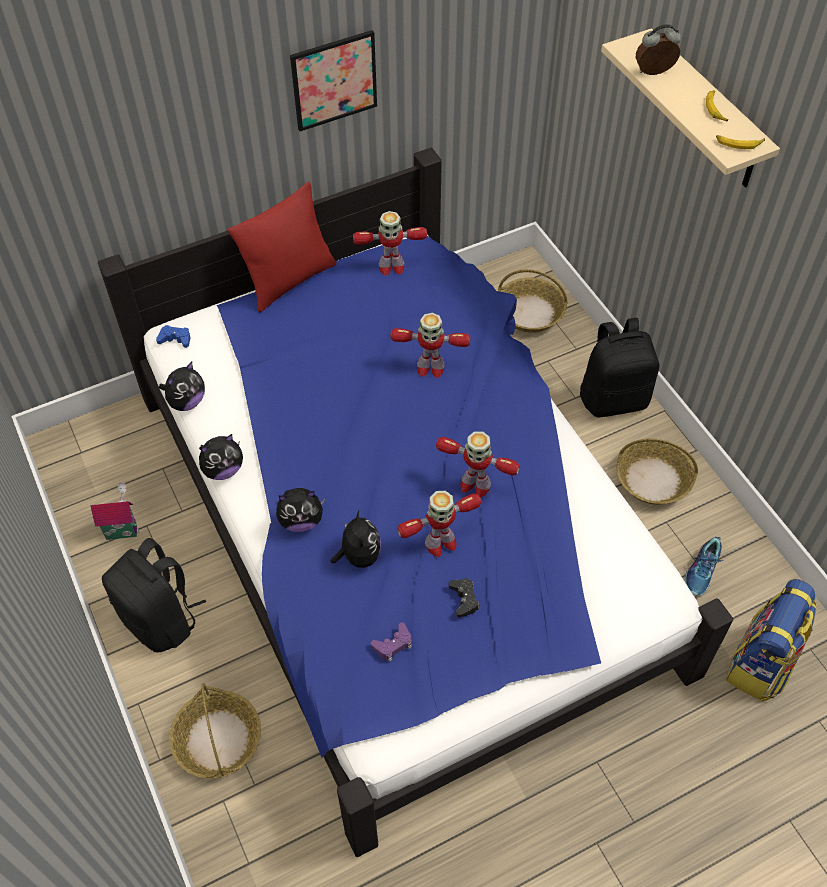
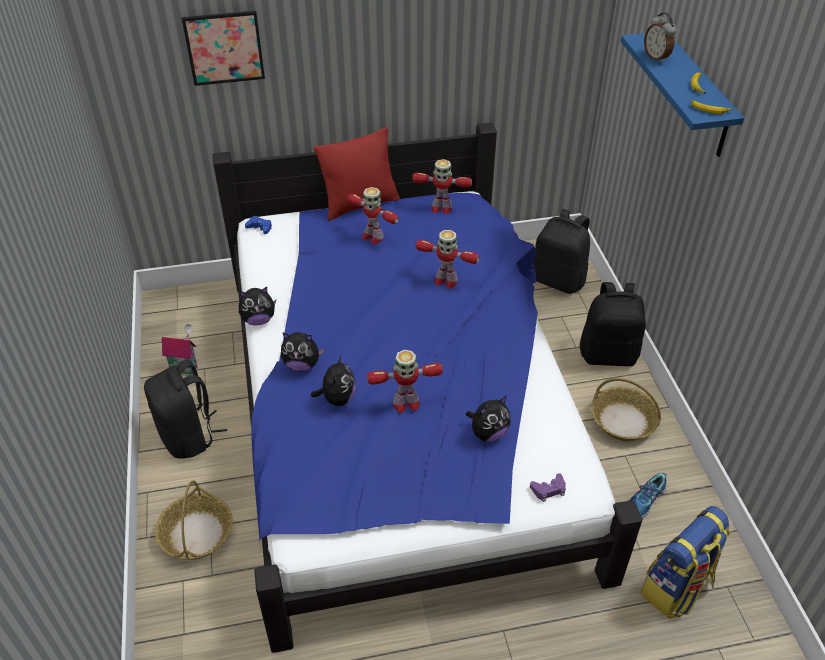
camera: 15 degrees right, 10 degrees down
(186, 402) = (250, 270): plush toy -> plush toy (488, 433)
(334, 80) = (416, 47): picture -> picture (224, 48)
(393, 644) = (339, 468): purple game controller -> purple game controller (548, 490)
(464, 599) = (410, 448): black game controller -> none
(474, 485) = (449, 367): toy robot -> toy robot (372, 237)
(530, 312) = (559, 280): basket -> black backpack
(654, 73) = (656, 57): alarm clock -> alarm clock turned 120 degrees counterclockwise
(705, 112) = (696, 96): beige shelf -> blue shelf

